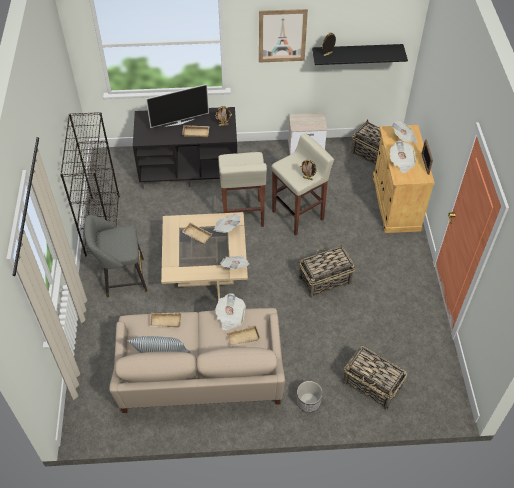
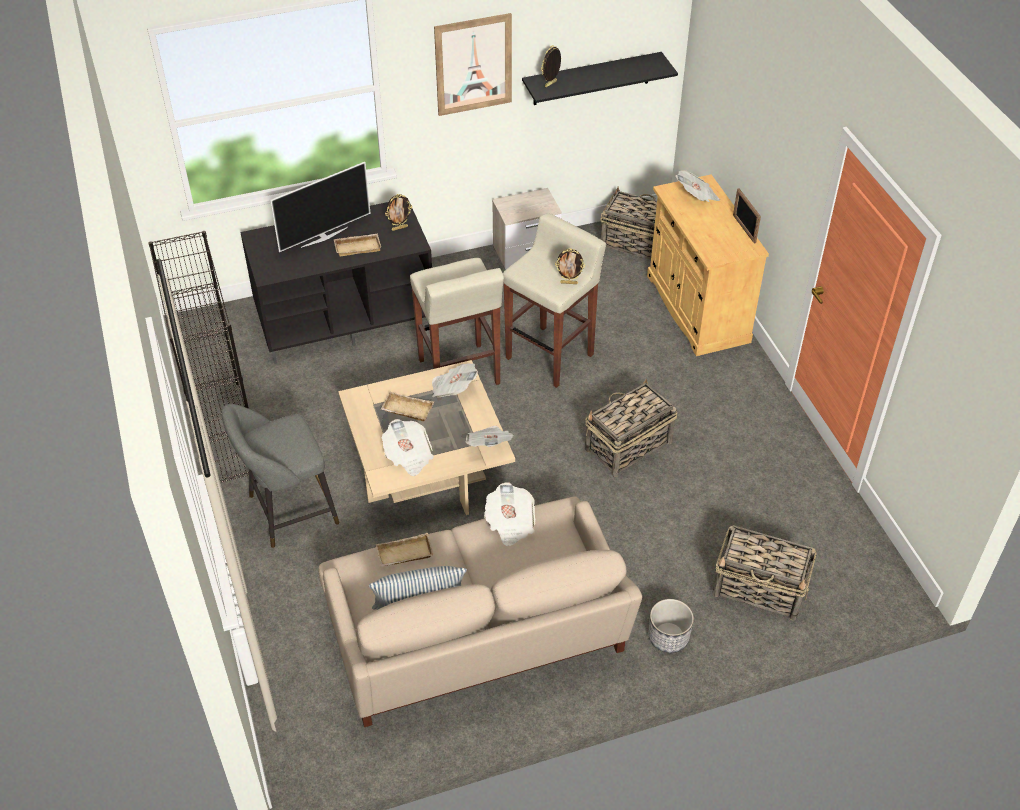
camera: 15 degrees left, 5 degrees down
(243, 338) = (544, 552): beige tray -> none
(401, 162) = (707, 233): newspaper -> newspaper (408, 456)

